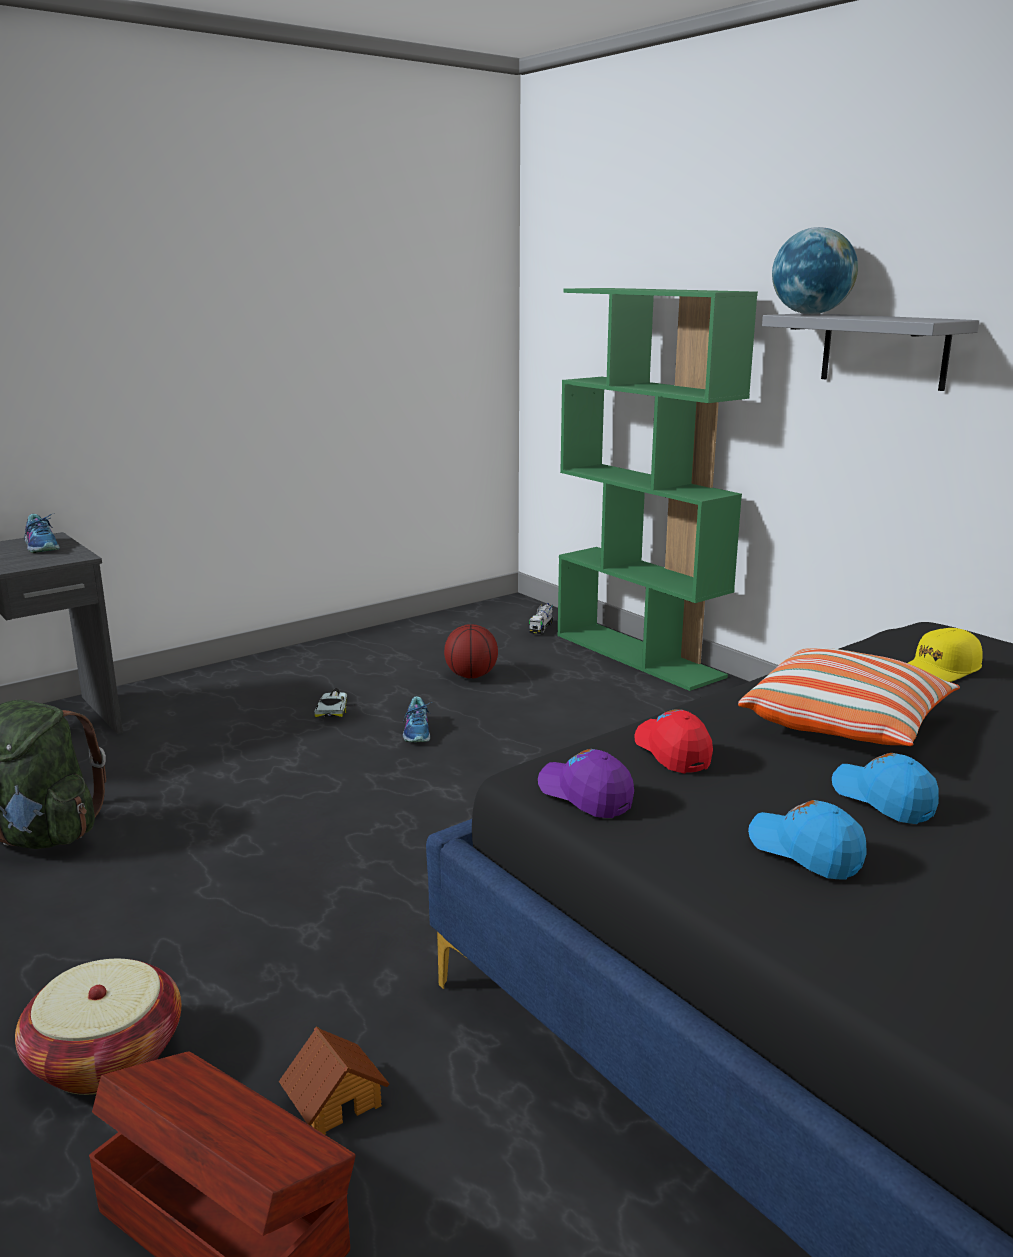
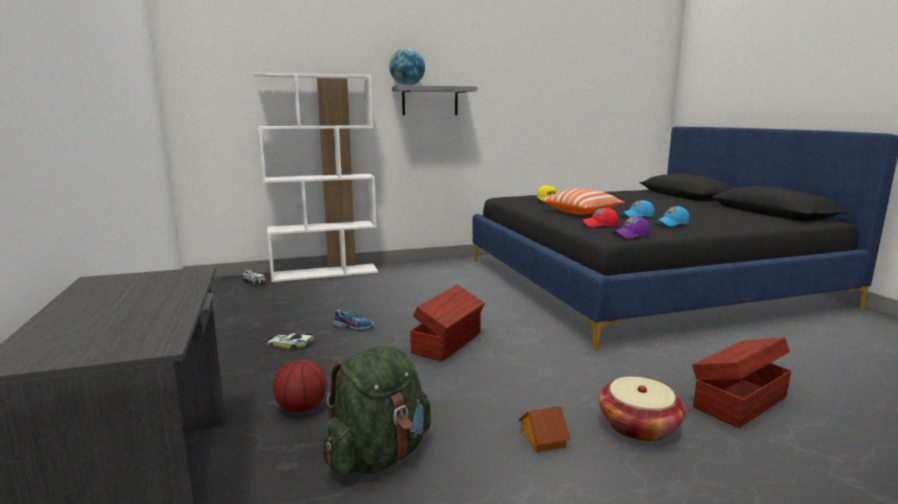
camera: 70 degrees left, 5 degrees down
(42, 546) = (127, 281): shoe -> none
(335, 1099) = (666, 375): toy house -> toy house (542, 439)
(392, 818) = (448, 343): none -> brown storage box
(471, 676) = (295, 306): basketball -> basketball (301, 408)
(639, 655) = (325, 273): green bookcase -> white bookcase

